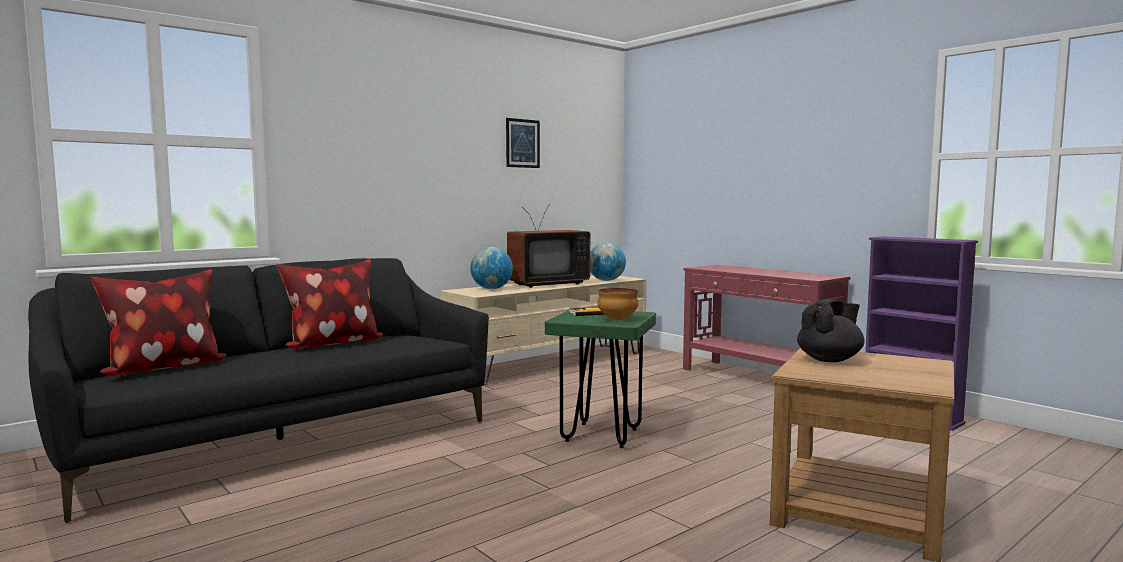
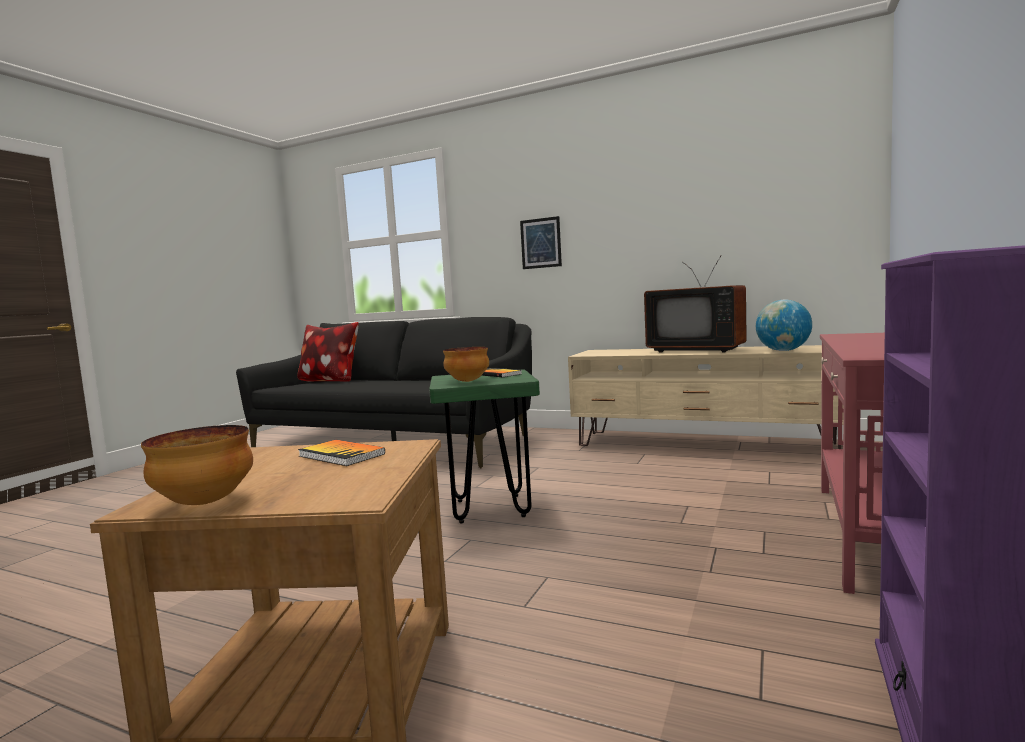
camera: 65 degrees right, 0 degrees up
(332, 344) = (417, 381): pillow -> none
(491, 289) = (624, 351): globe -> none
(522, 143) = (695, 188): picture -> picture (540, 243)
(830, 360) = (341, 455): black teapot -> book
(929, 380) = (204, 503): none -> bowl

